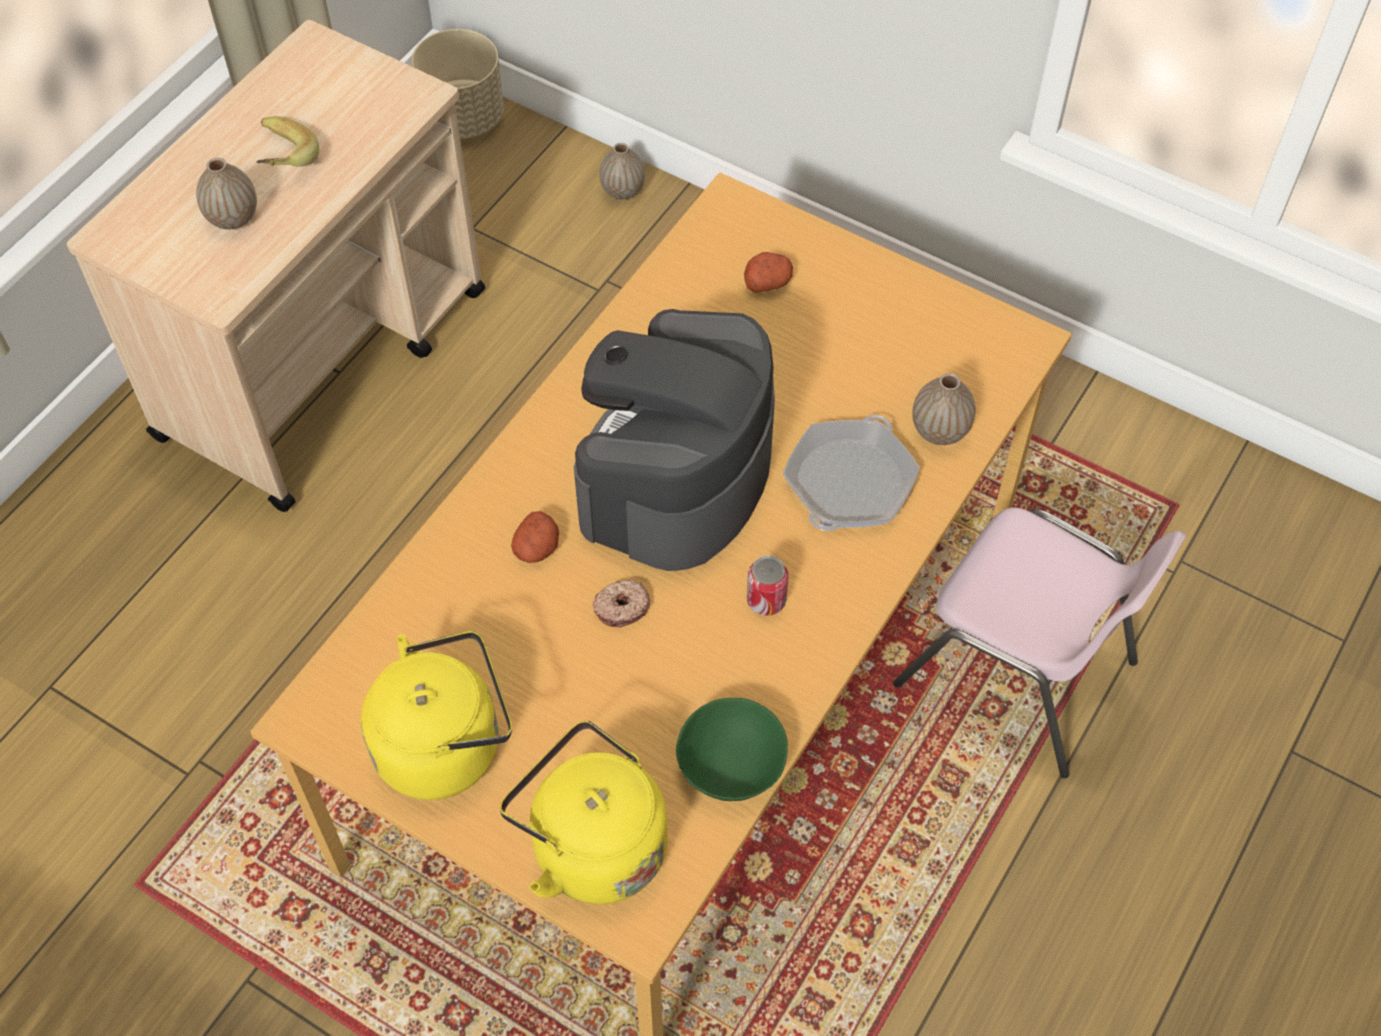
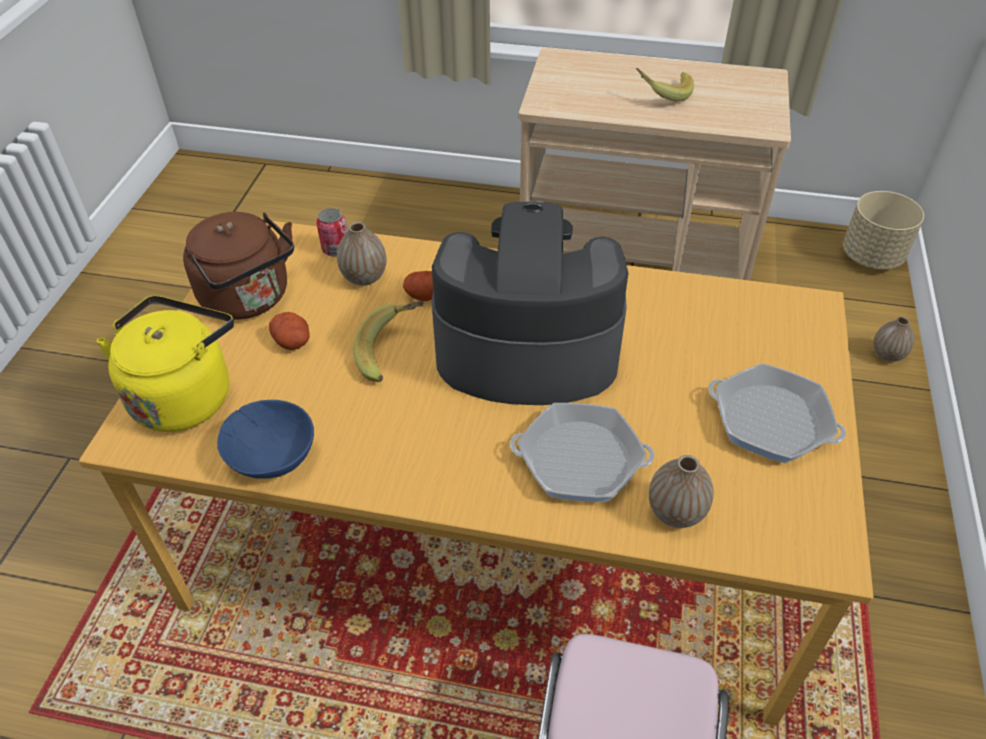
camera: 70 degrees right, 10 degrees down
(233, 218) = (604, 91): vase -> vase (364, 277)
(446, 744) = (250, 299): yellow kettle -> brown kettle
(621, 607) = (393, 353): donut -> banana
(730, 764) = (272, 455): green bowl -> blue bowl
(766, 600) = (434, 436): can -> can (336, 249)
(767, 282) = (753, 350): potato -> potato (293, 341)
(863, 311) = (771, 421): none -> frying pan

